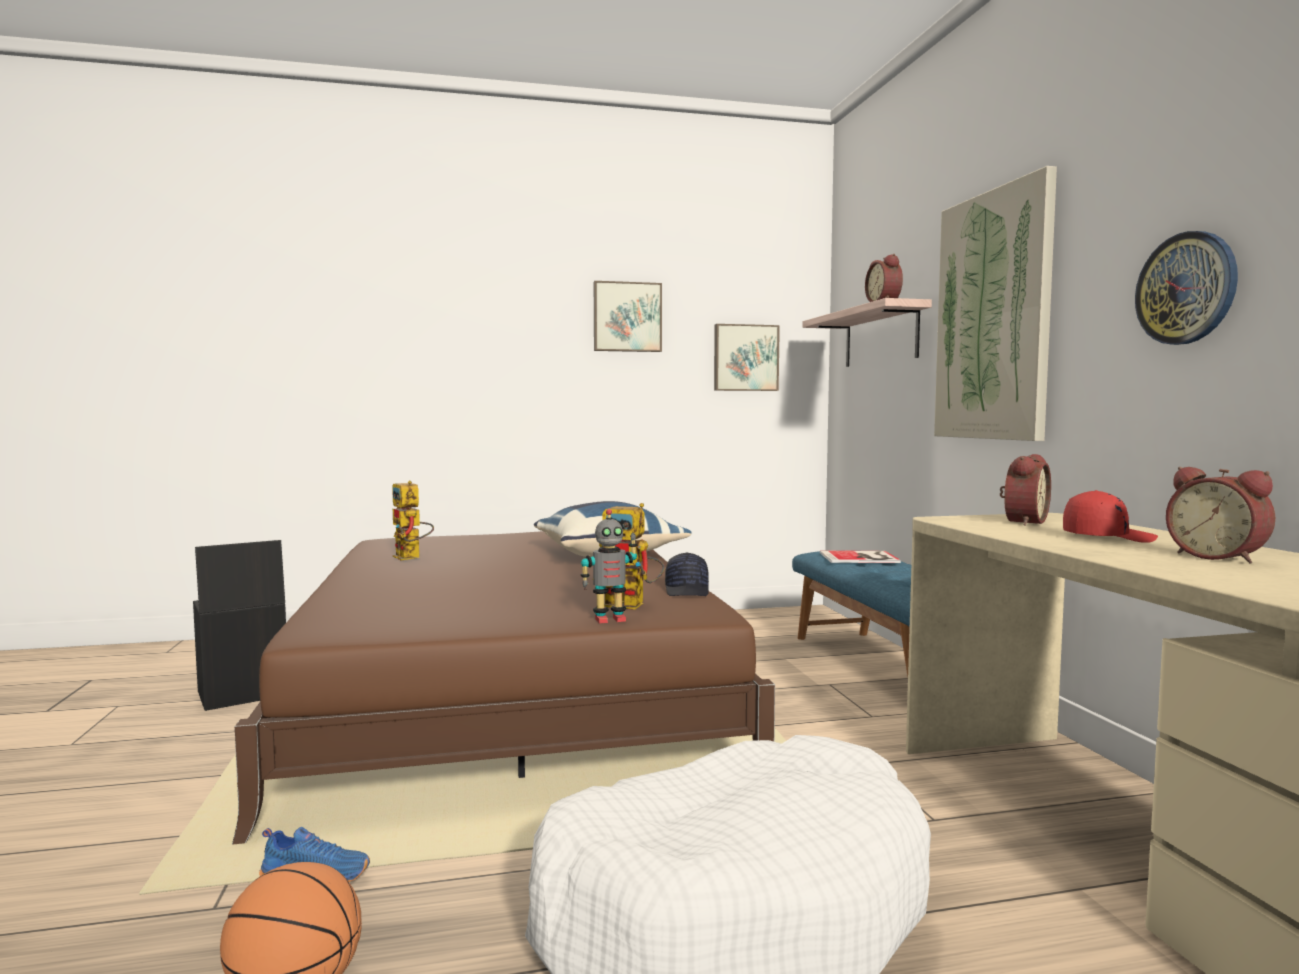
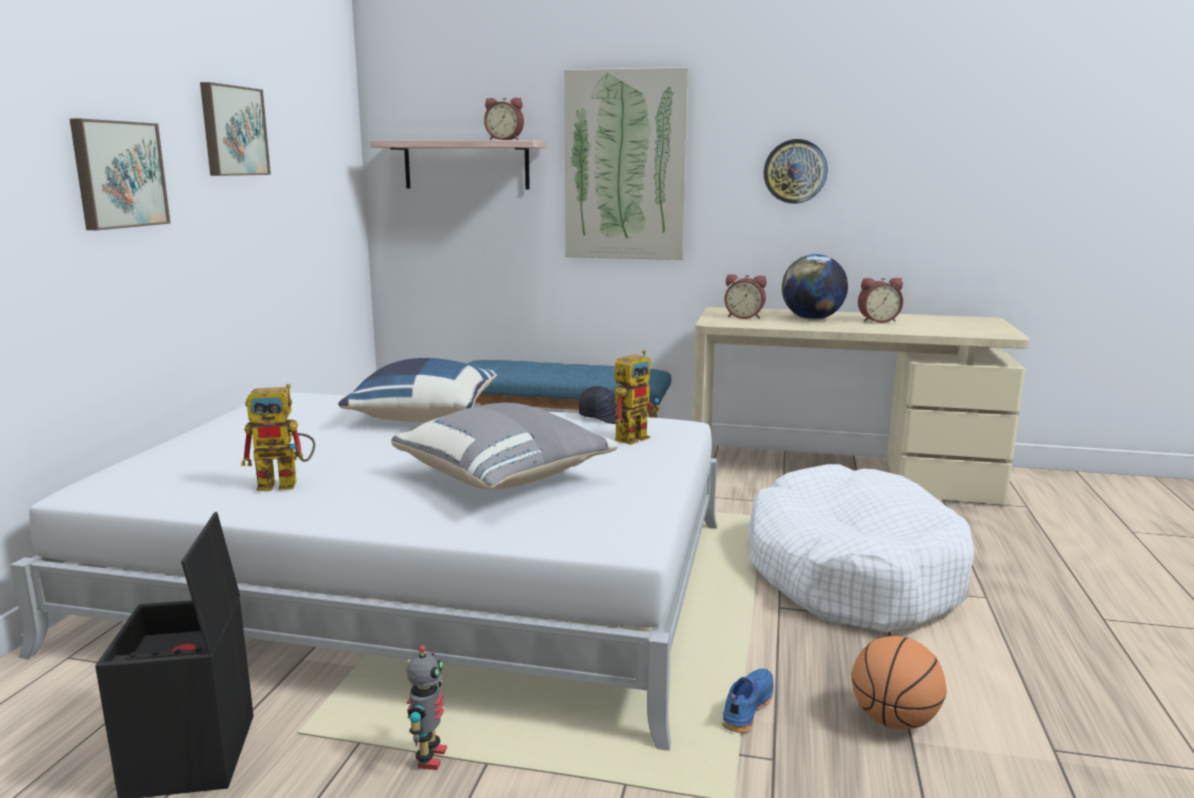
camera: 65 degrees left, 10 degrees up
(456, 589) = (506, 478): none -> grey pillow
(509, 690) = (423, 582): brown bed -> white bed
(609, 619) = (673, 448): toy robot -> toy robot (429, 758)
(745, 358) = (319, 179): picture -> picture (118, 174)
(861, 558) = (512, 366): book -> none
(1022, 522) = (744, 317): alarm clock -> alarm clock turned 135 degrees clockwise
(1107, 538) = (812, 319): red cap -> globe

